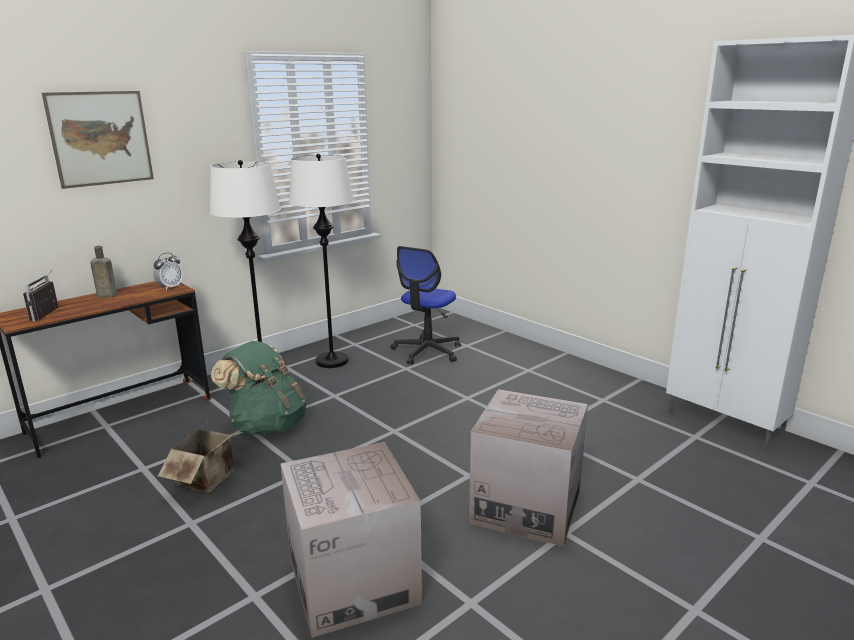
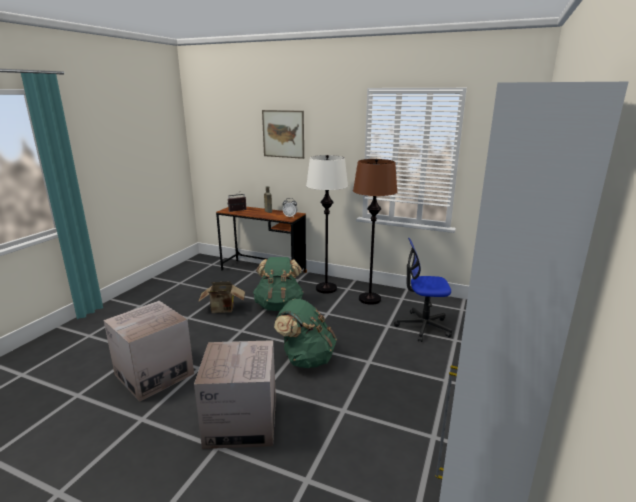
camera: 65 degrees right, 0 degrees up
(332, 361) = (370, 299): white floor lamp -> brown floor lamp
(428, 434) = (306, 359): none -> green backpack

